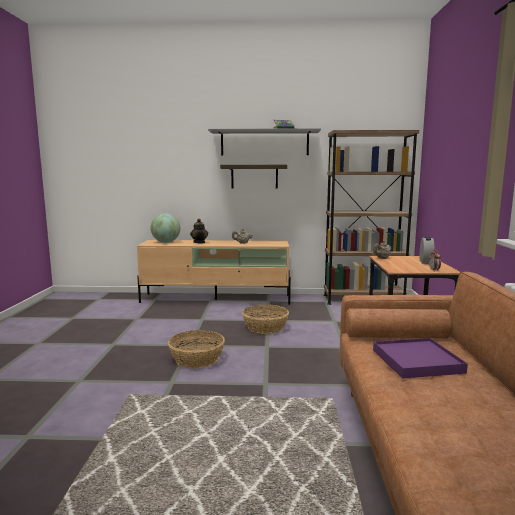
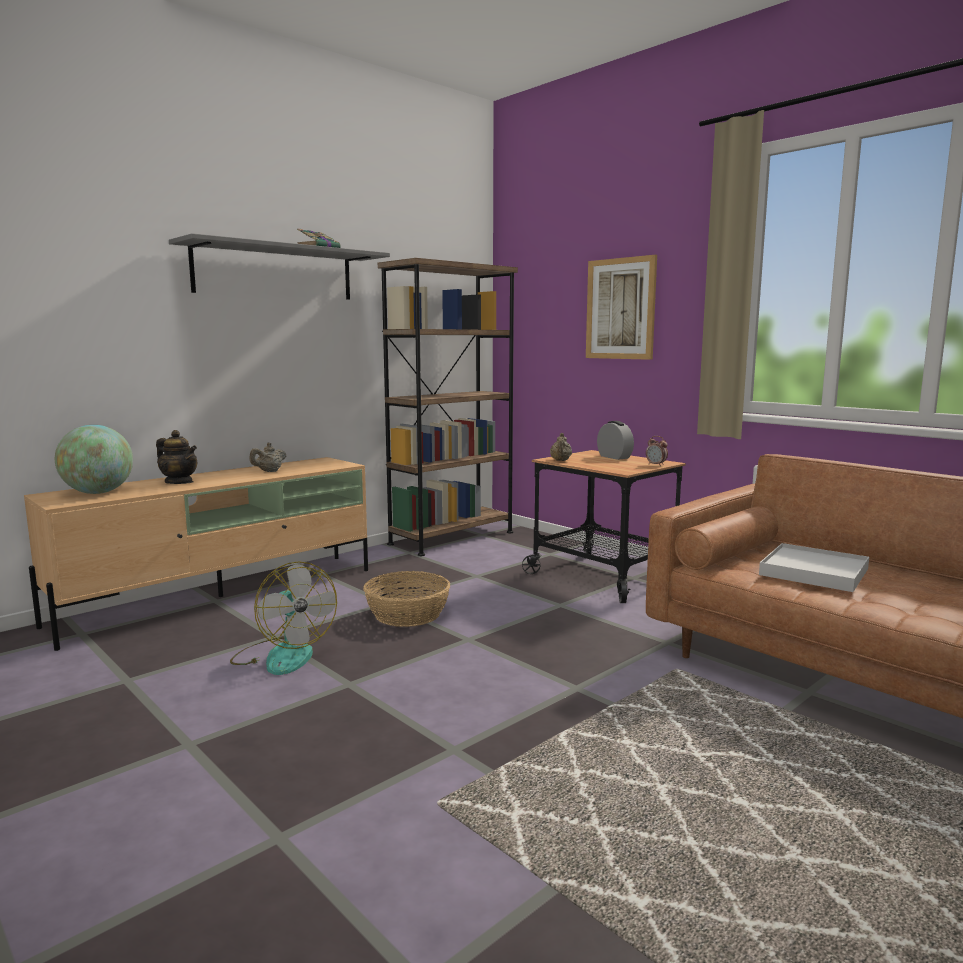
camera: 45 degrees left, 0 degrees up
(191, 327) = (283, 655): none -> fan
(196, 359) = (413, 699): basket -> none
(254, 176) = (260, 338): shelf -> none
(416, 361) = (814, 572): purple tray -> white tray
(465, 156) = (620, 309): none -> picture

